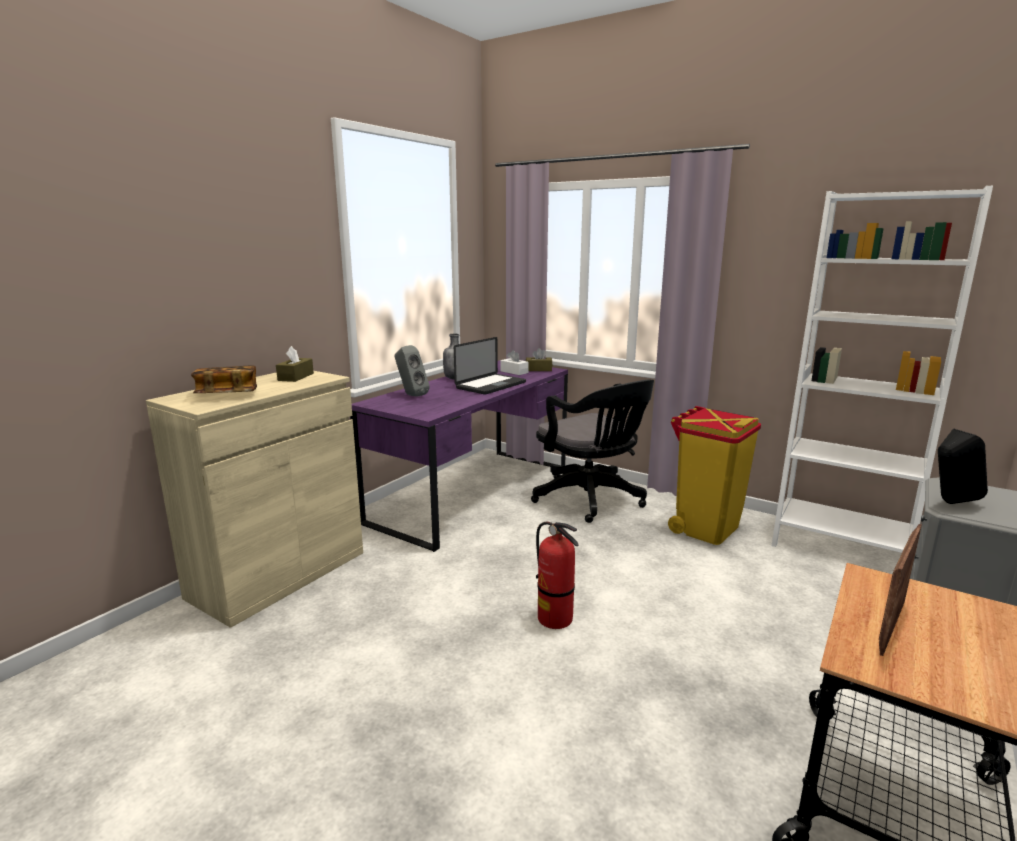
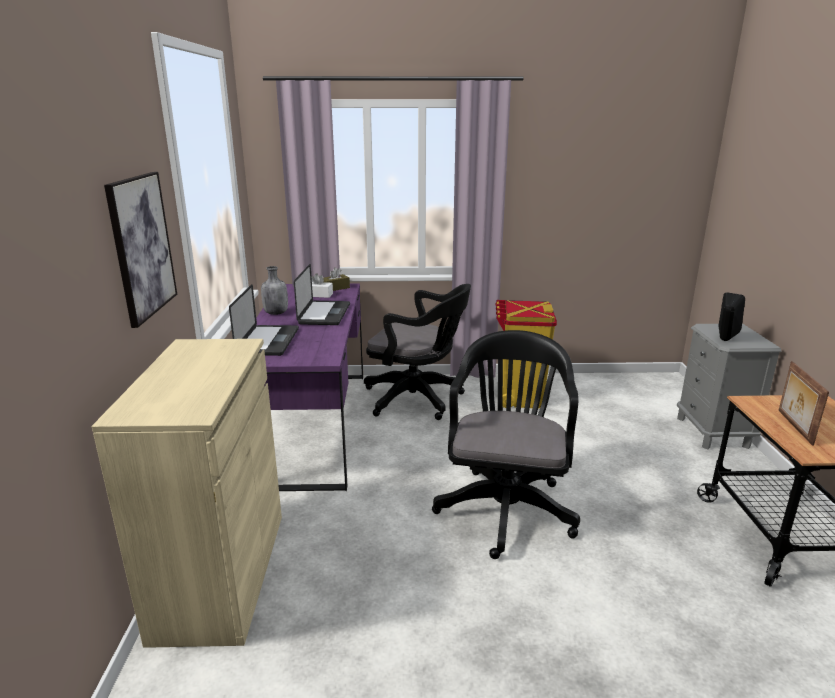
camera: 35 degrees left, 5 degrees up
(227, 394) = (183, 391): book -> none
(269, 283) = (141, 246): none -> picture
(296, 377) = (206, 351): brown tissue box -> none
(411, 395) = (268, 341): grey speaker -> laptop
(555, 619) = (506, 506): fire extinguisher -> black office chair
(840, 547) = (607, 385): white bookcase -> none

